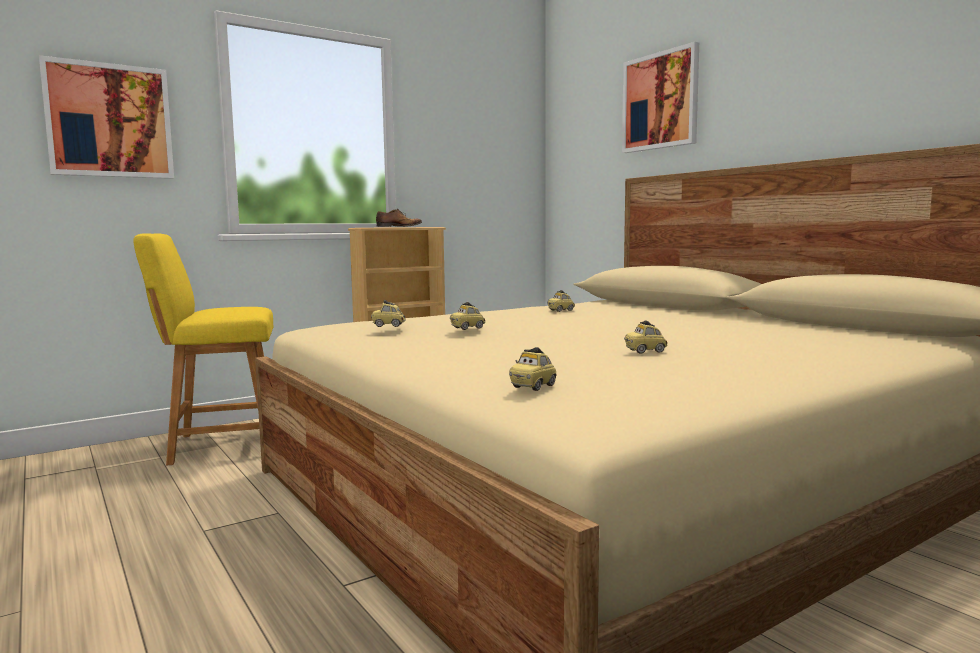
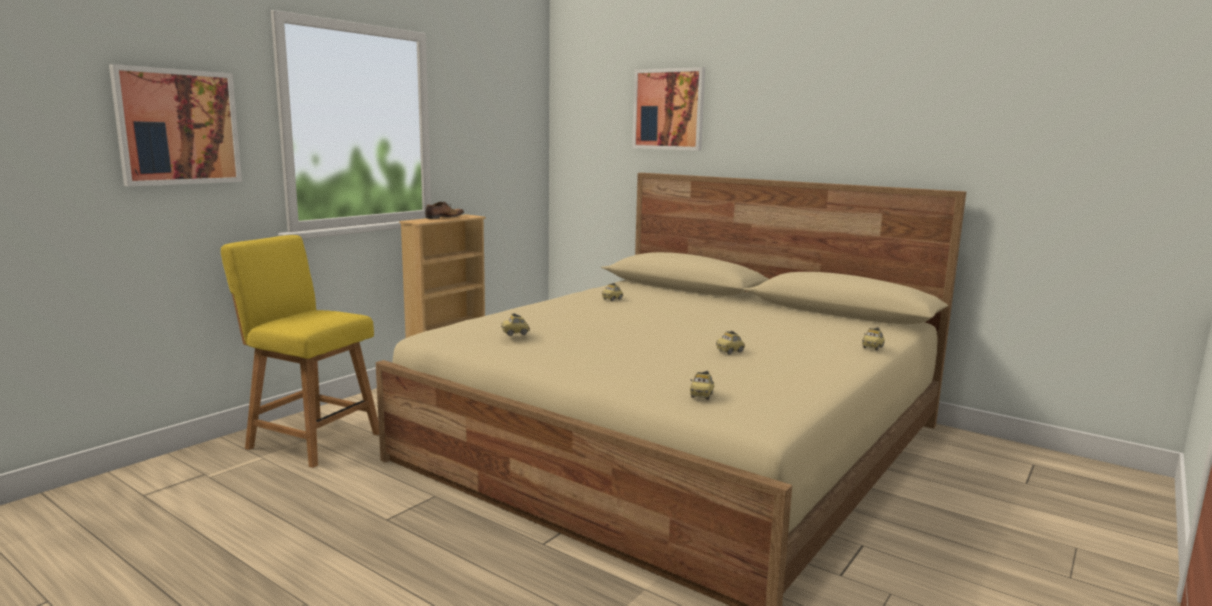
camera: 20 degrees left, 5 degrees up
(219, 445) = (310, 439): yellow chair -> yellow chair turned 60 degrees clockwise
(467, 328) = (580, 332): toy car -> toy car (872, 347)

